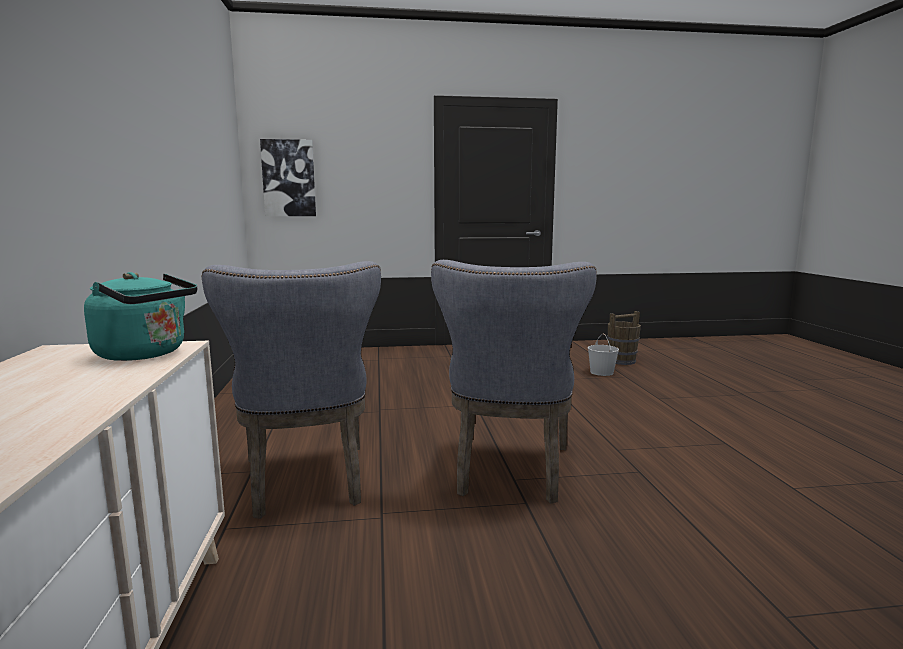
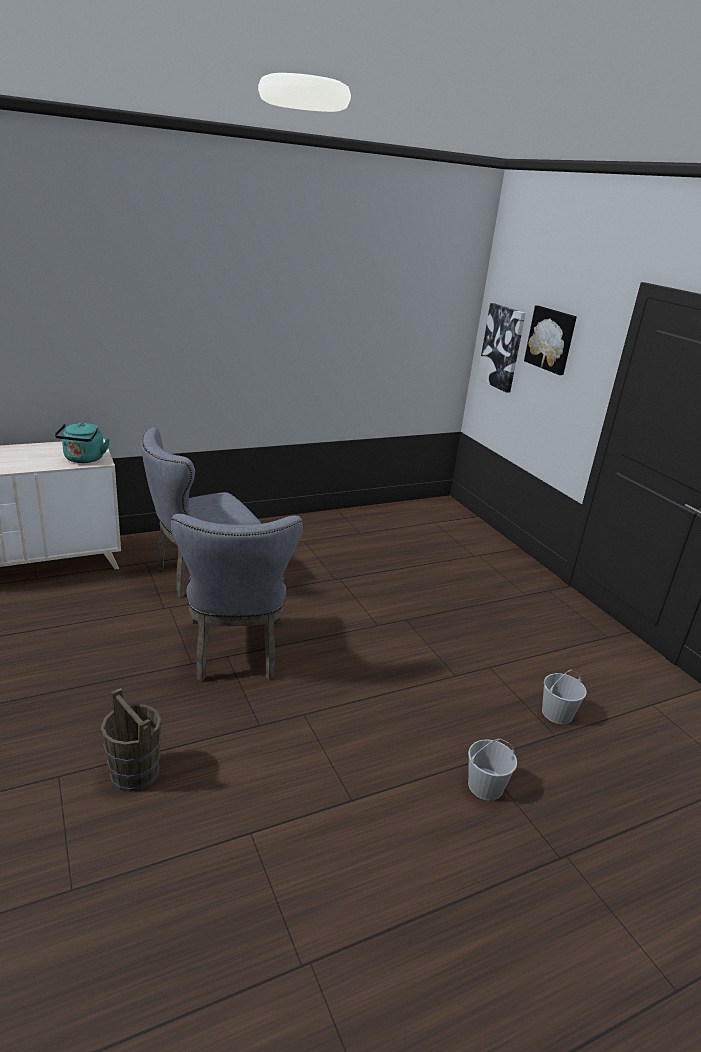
camera: 70 degrees right, 15 degrees up
(354, 156) = (551, 339): none -> picture
(510, 473) = (236, 653): grey chair -> grey chair turned 90 degrees counterclockwise
(622, 361) = (634, 736): brown bucket -> brown bucket (135, 773)
(687, 401) = (485, 786): none -> white bucket

